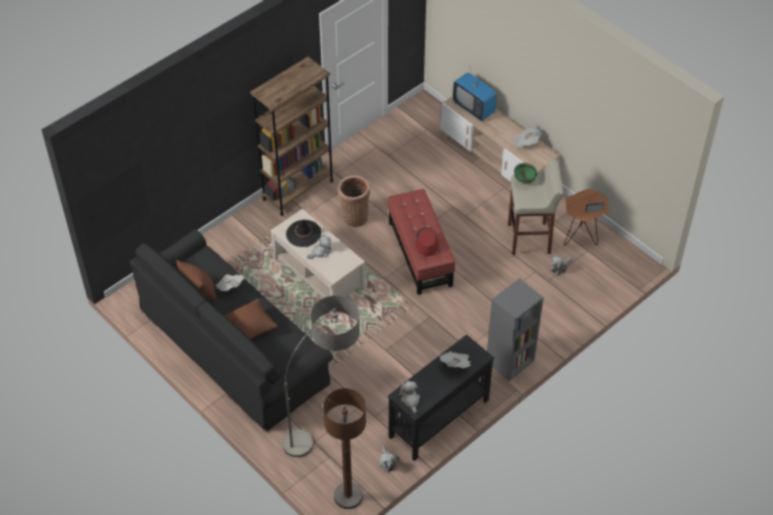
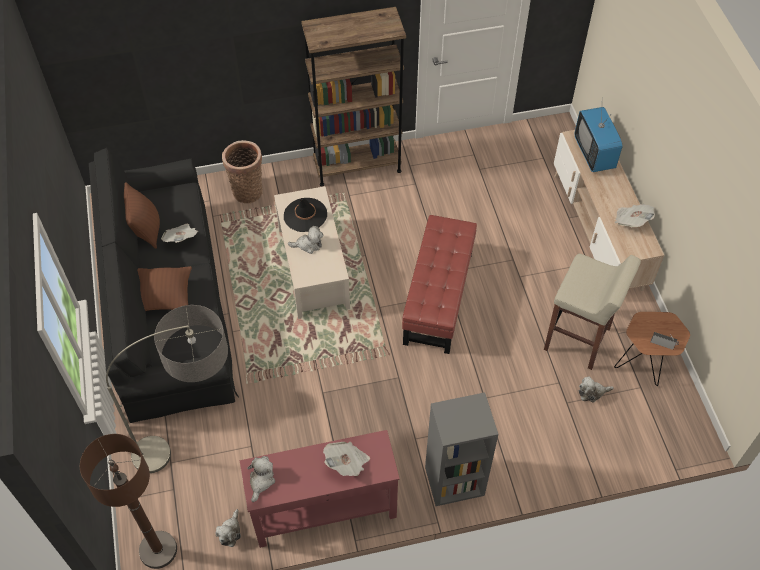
camera: 30 degrees right, 5 degrees up
(354, 216) = (395, 221): basket -> basket (247, 190)
(426, 242) = (434, 288): red hat -> none
(438, 418) = (323, 509): black console table -> red console table
(524, 180) = (589, 267): green bowl -> none

